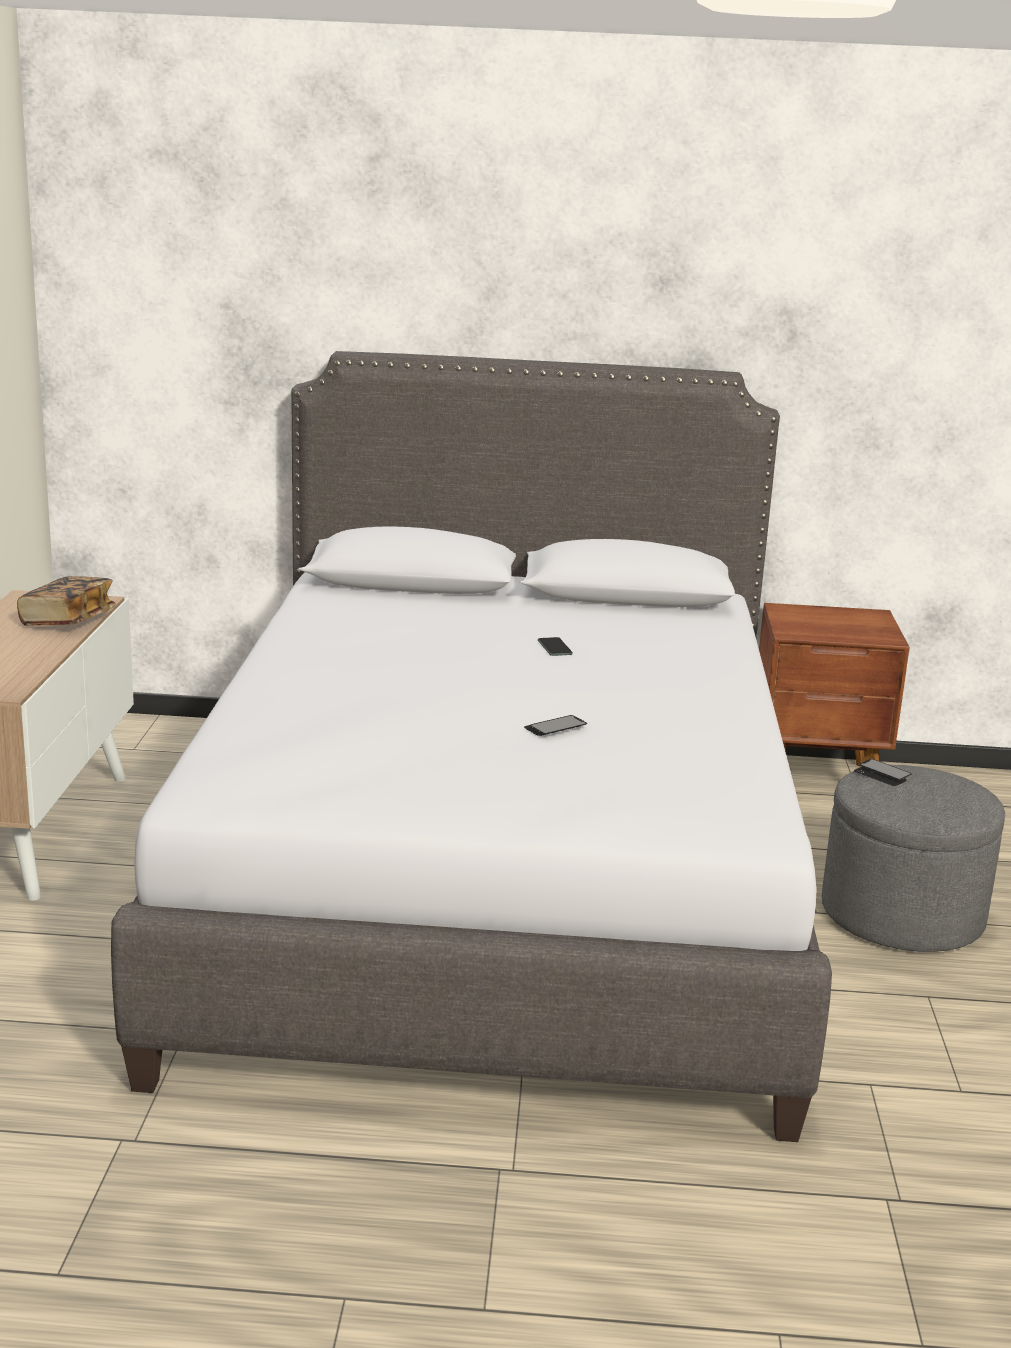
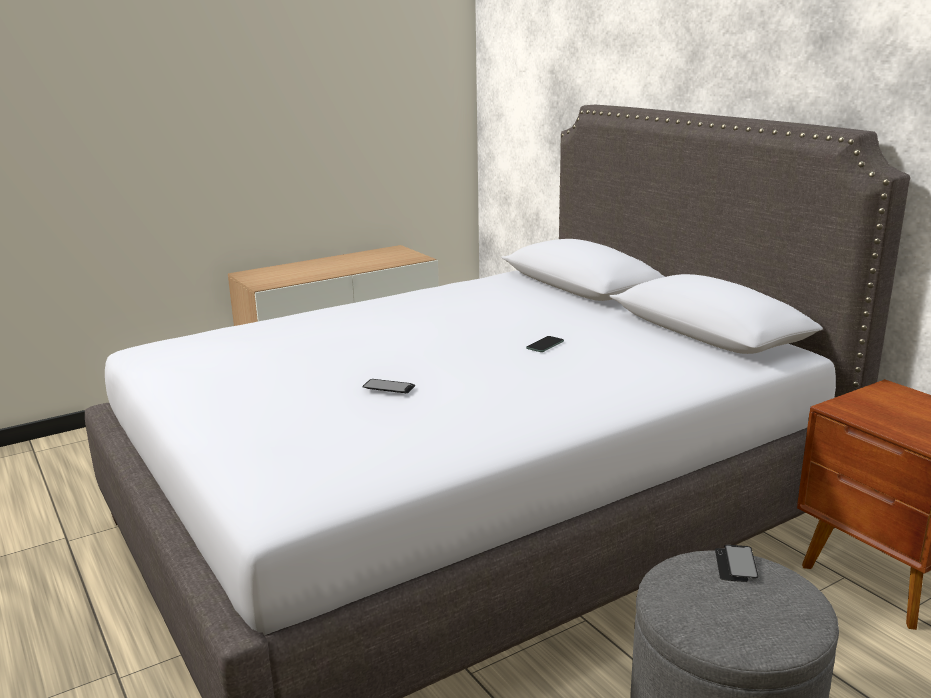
camera: 55 degrees right, 0 degrees up
(68, 621) = (378, 263): book -> none

